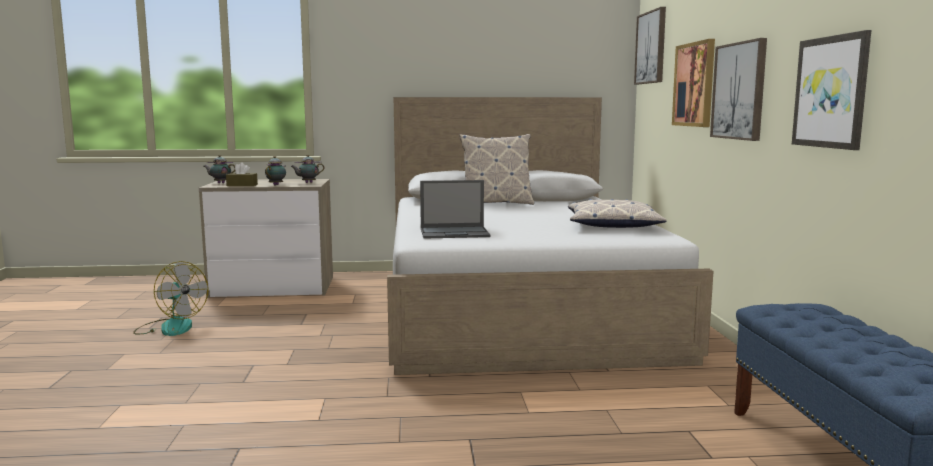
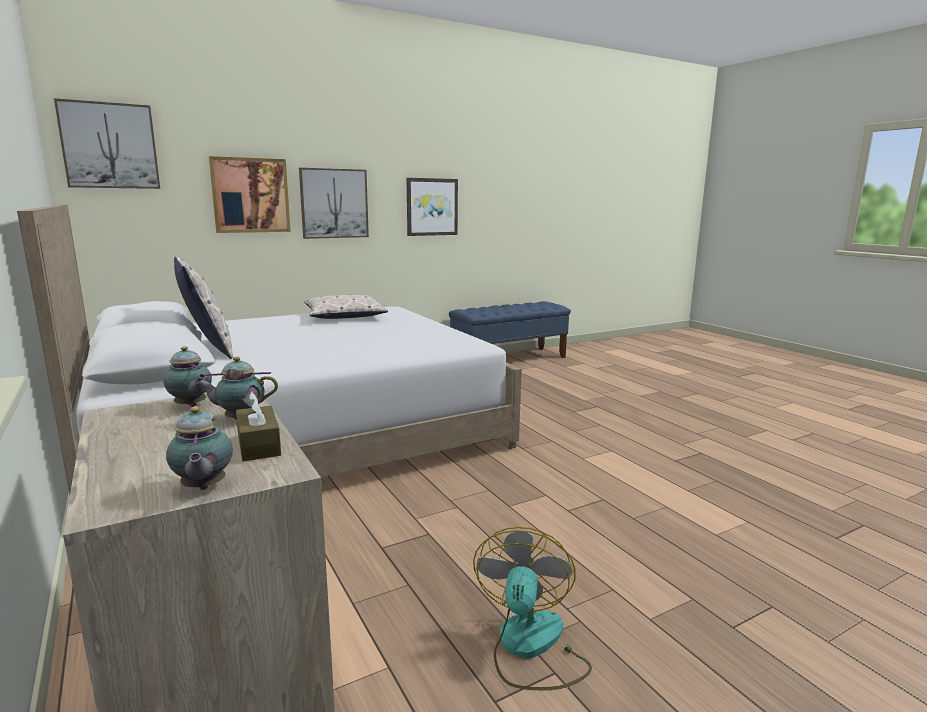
camera: 115 degrees left, 5 degrees up
(455, 233) = (428, 341): laptop -> none

